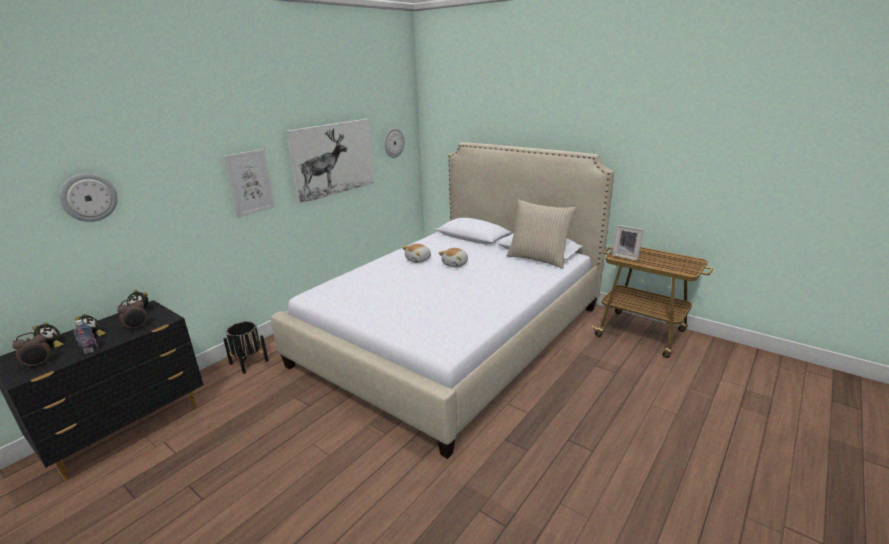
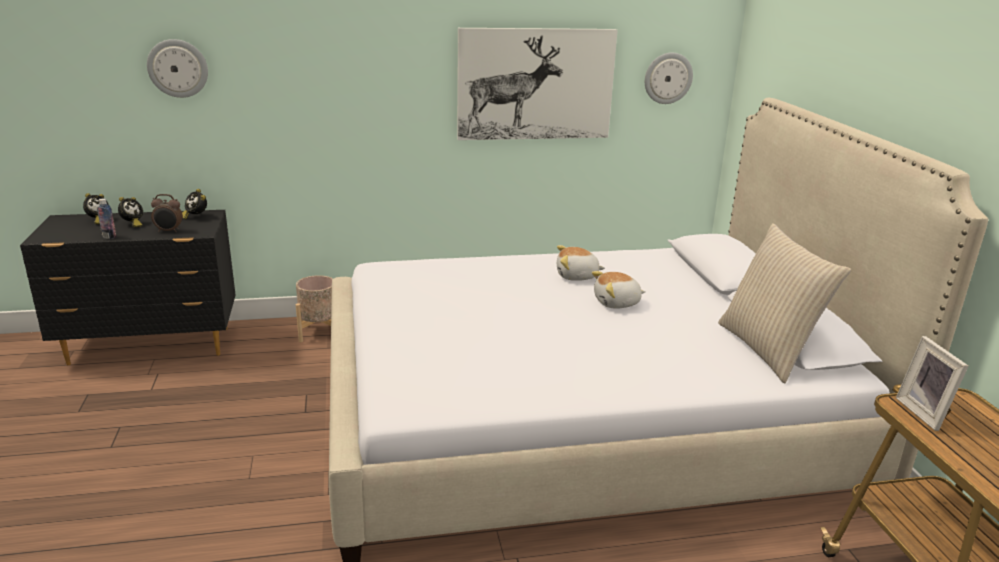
camera: 40 degrees right, 0 degrees up
(39, 365) = (66, 233): alarm clock -> none
(248, 362) = (319, 332): black planter -> beige planter
(250, 182) = (386, 92): picture -> none

